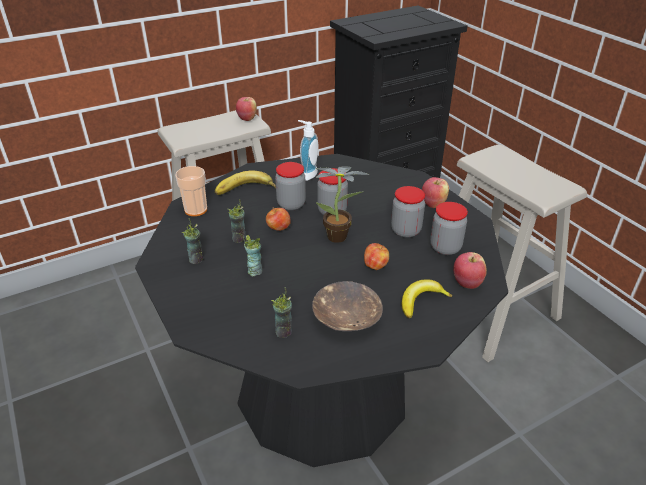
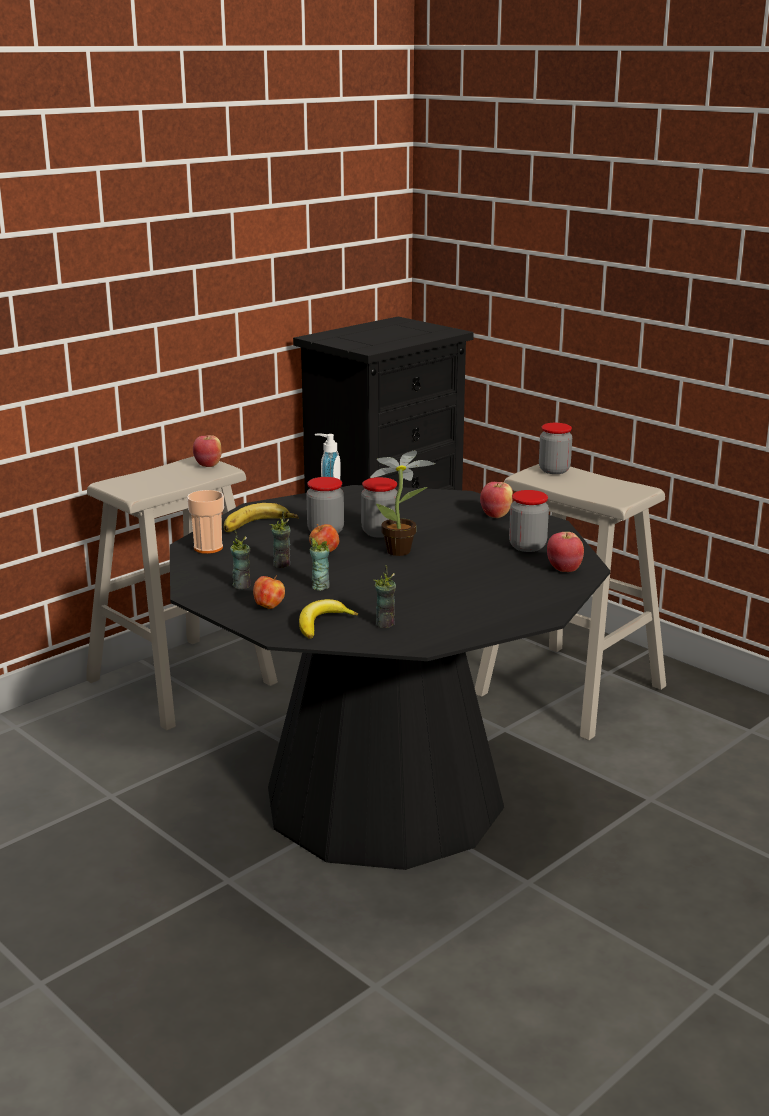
camera: 15 degrees left, 15 degrees down
(346, 317) = (447, 607): brown bowl -> none
(375, 266) = (457, 568): apple -> apple (269, 606)
(405, 230) = (475, 538): jar -> jar (554, 470)
(421, 301) = (521, 586): banana -> banana (322, 624)

